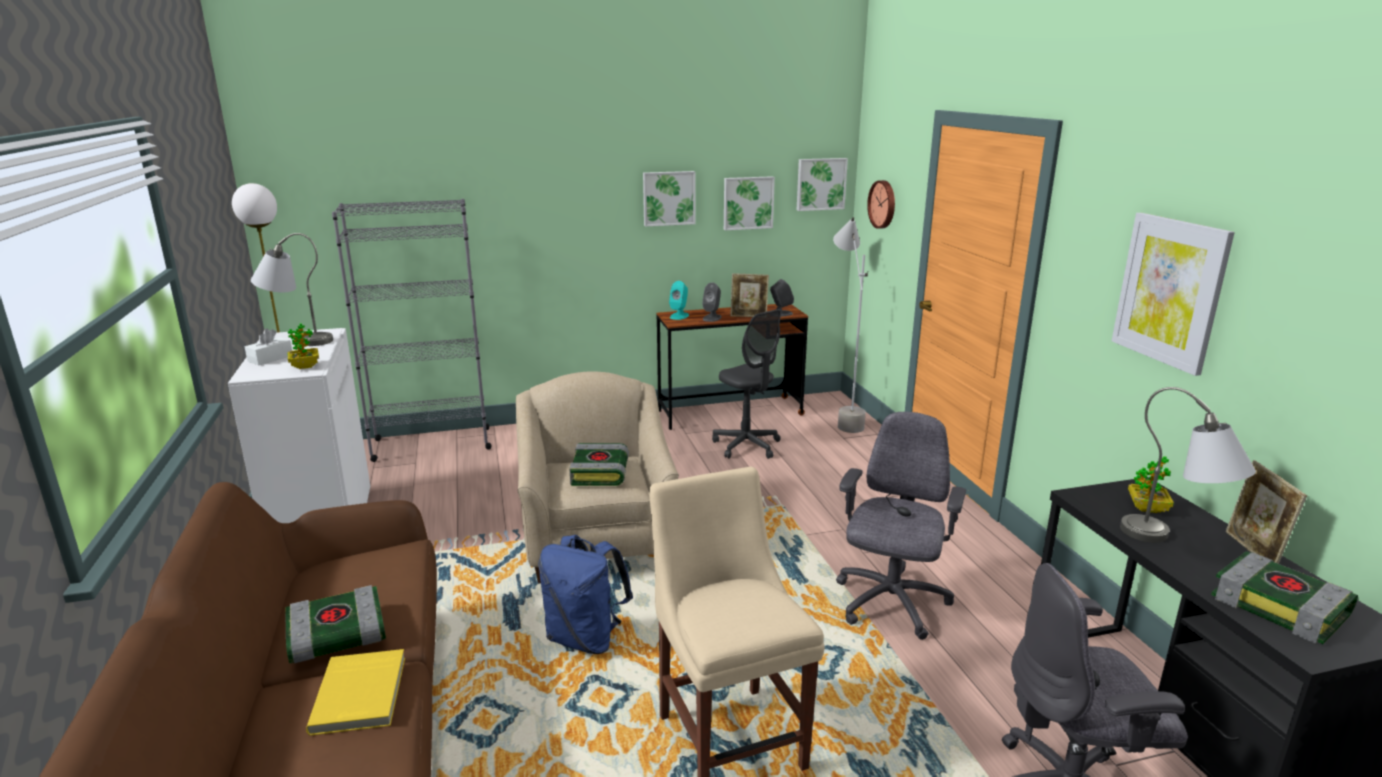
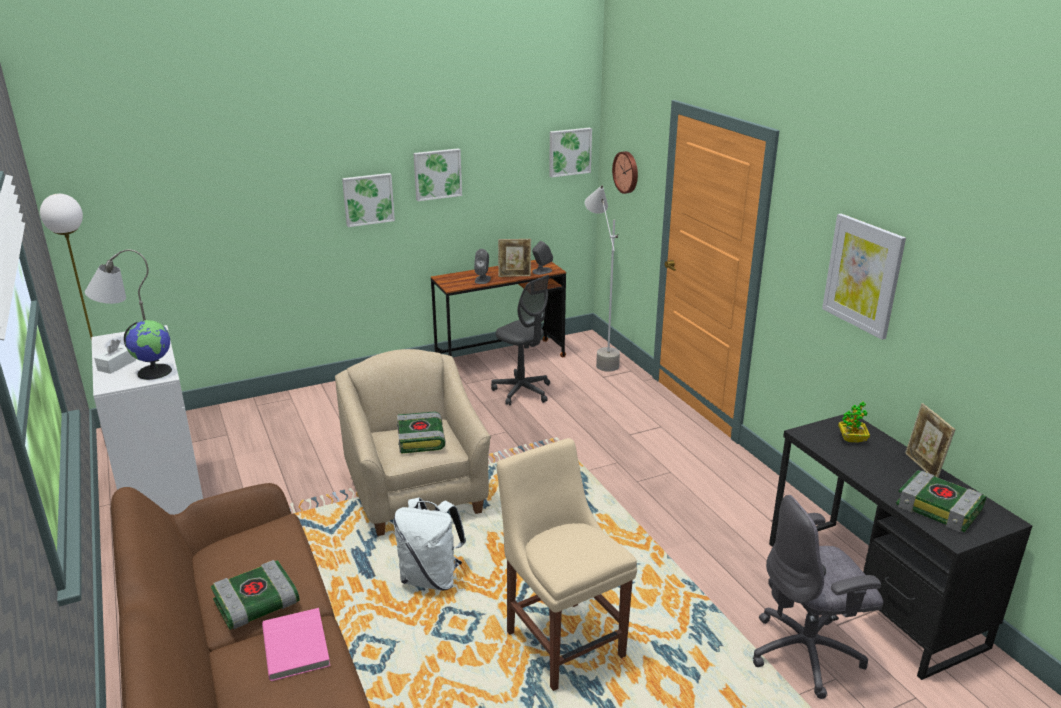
camera: 10 degrees left, 5 degrees up
(305, 366) = (155, 371): potted plant -> globe
(362, 694) = (297, 646): yellow book -> pink book
(431, 444) = (235, 414): grey bookcase -> none
(585, 638) = (431, 578): blue backpack -> white backpack
(679, 316) = (452, 279): turquoise speaker -> none
(747, 203) = (507, 173): picture -> picture (368, 199)
(890, 604) = (664, 522): grey office chair -> none
(1176, 543) = (872, 465): grey table lamp -> none

